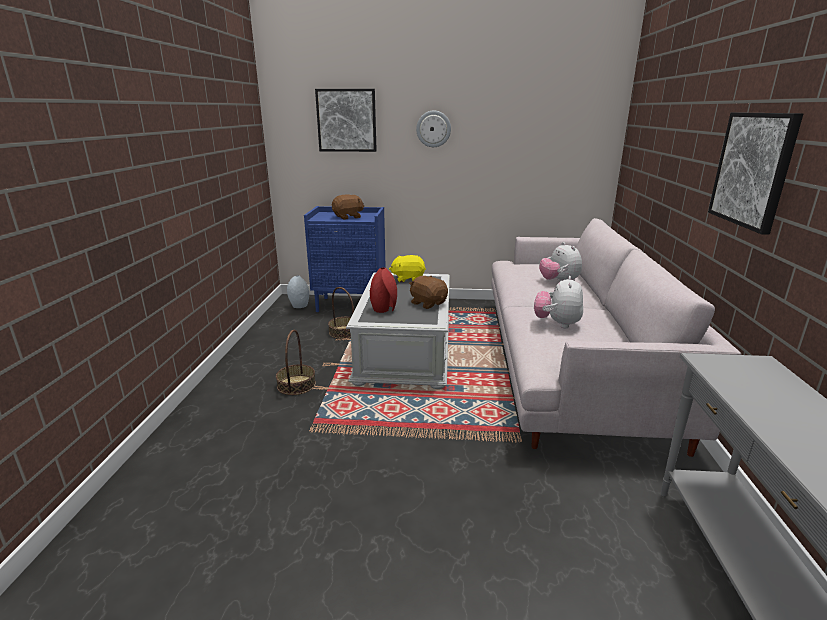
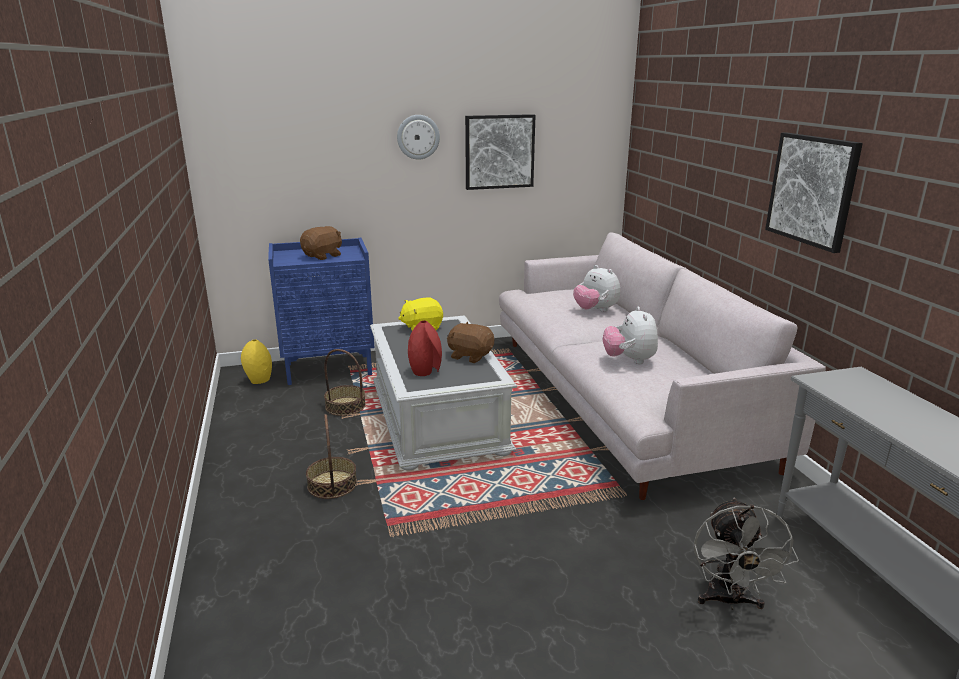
camera: 20 degrees left, 0 degrees up
(299, 306) = (259, 380): grey vase -> yellow vase
(346, 120) = (304, 129): picture -> picture (499, 151)
(562, 560) = (729, 601): none -> grey fan

